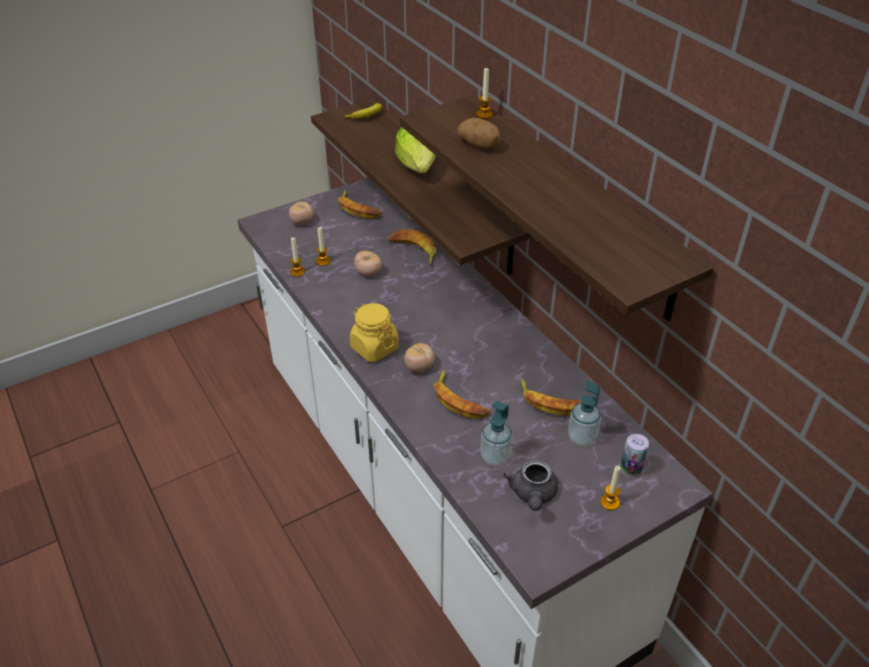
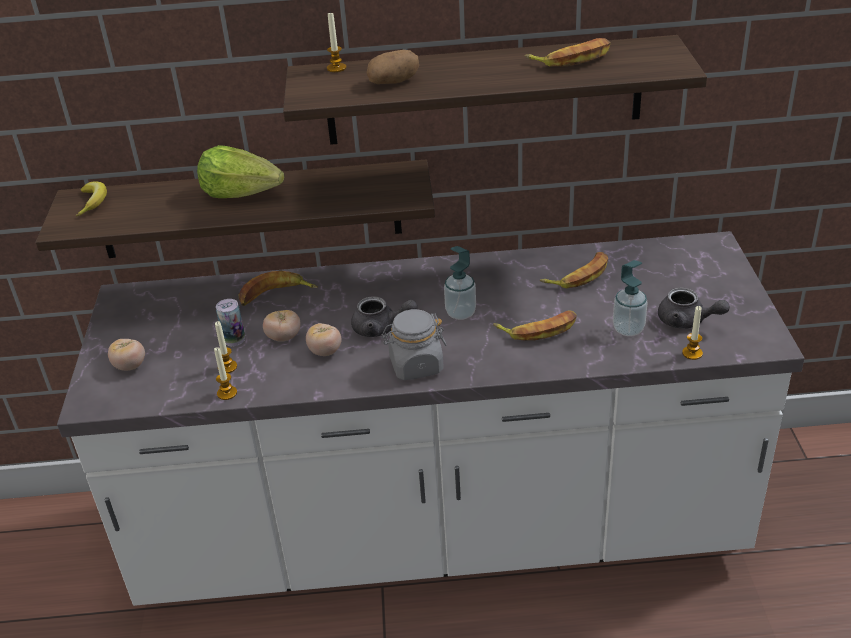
camera: 60 degrees left, 5 degrees down
(358, 209) = (155, 314): banana -> banana (572, 59)
(374, 347) = (416, 365): yellow jar -> grey jar
(407, 314) = (381, 328): none -> grey teapot
(419, 367) = (471, 342): tomato -> tomato (325, 351)
(582, 437) = (633, 273): soap dispenser -> soap dispenser (460, 313)
(609, 502) = (716, 283): candle -> candle (692, 353)
(631, 469) = (685, 260): can -> can (234, 339)

